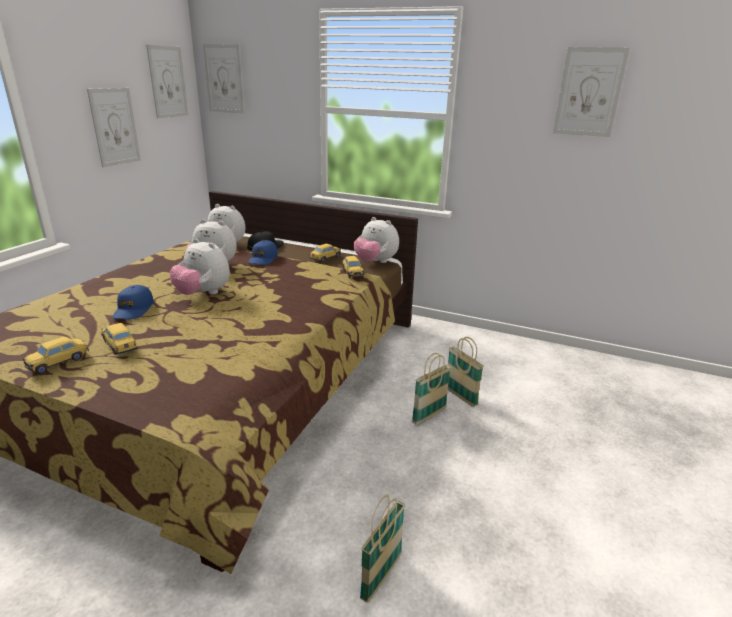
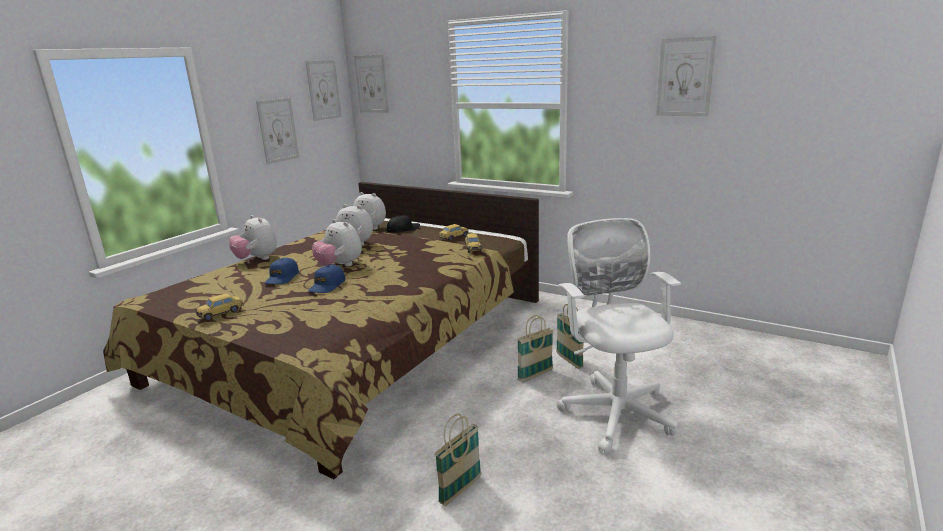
camera: 10 degrees right, 5 degrees down
(120, 346) = (267, 303): toy car -> none
(263, 259) = (397, 238): blue cap -> blue cap (327, 286)
(375, 262) = (499, 240): plush toy -> plush toy (257, 259)
(524, 457) = (615, 410): none -> white office chair

